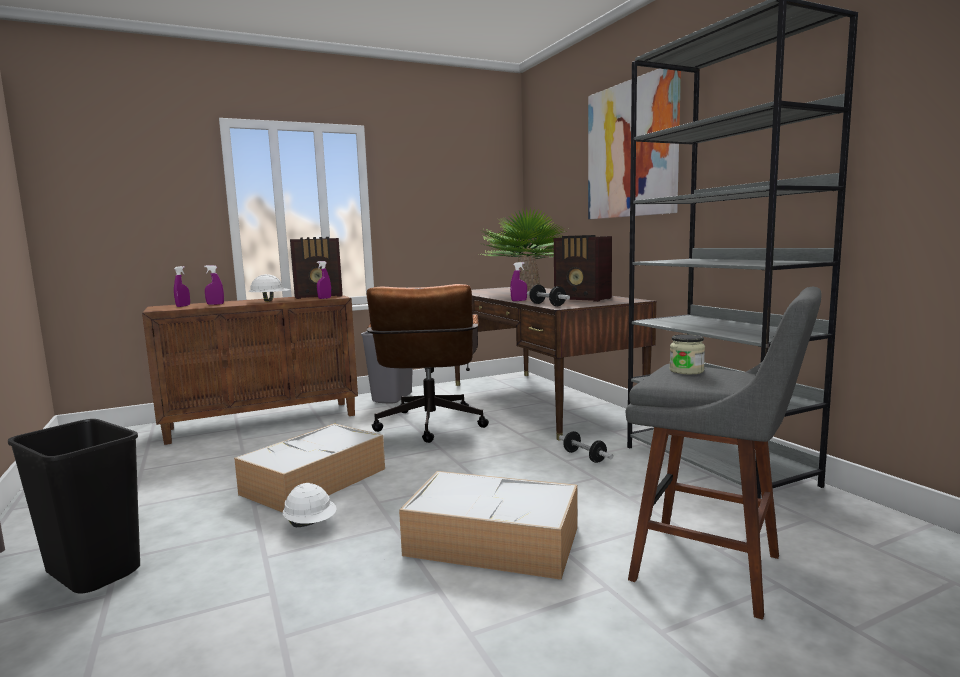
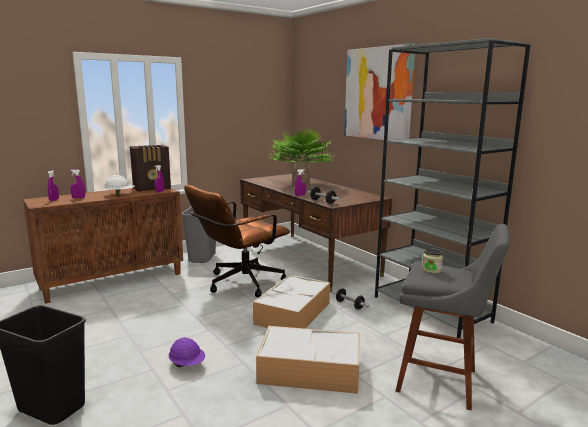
camera: 10 degrees left, 5 degrees up
(311, 525) = (187, 364): white hard hat -> purple hard hat
(313, 482) = (174, 331): storage box -> storage box (293, 314)
(429, 428) = (239, 284): brown office chair -> brown office chair turned 60 degrees clockwise
(583, 299) = (343, 195): radio -> none

